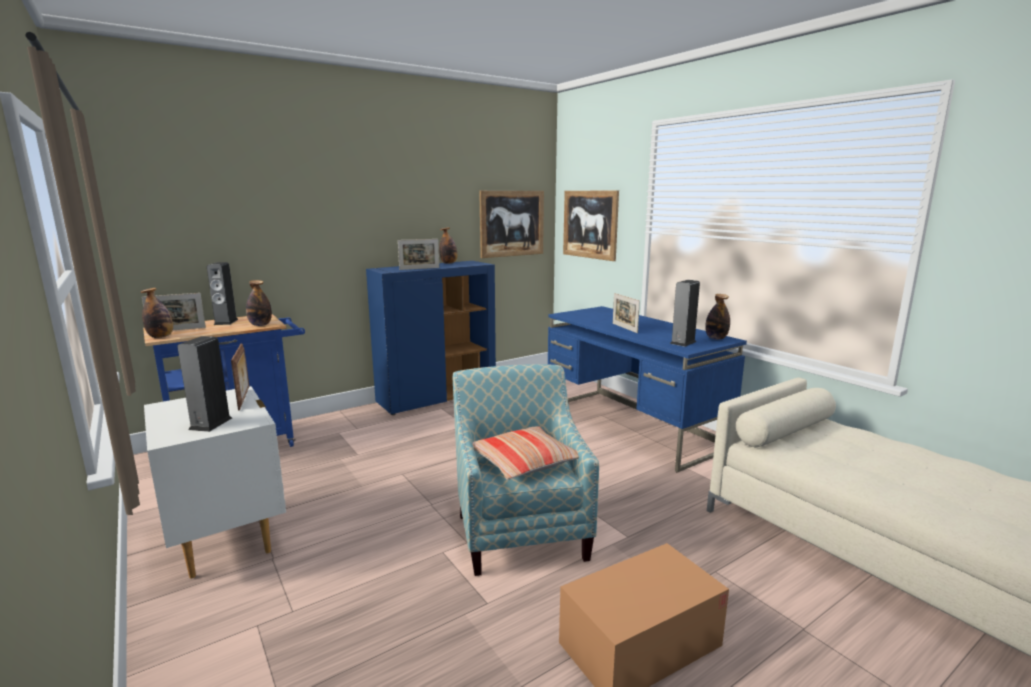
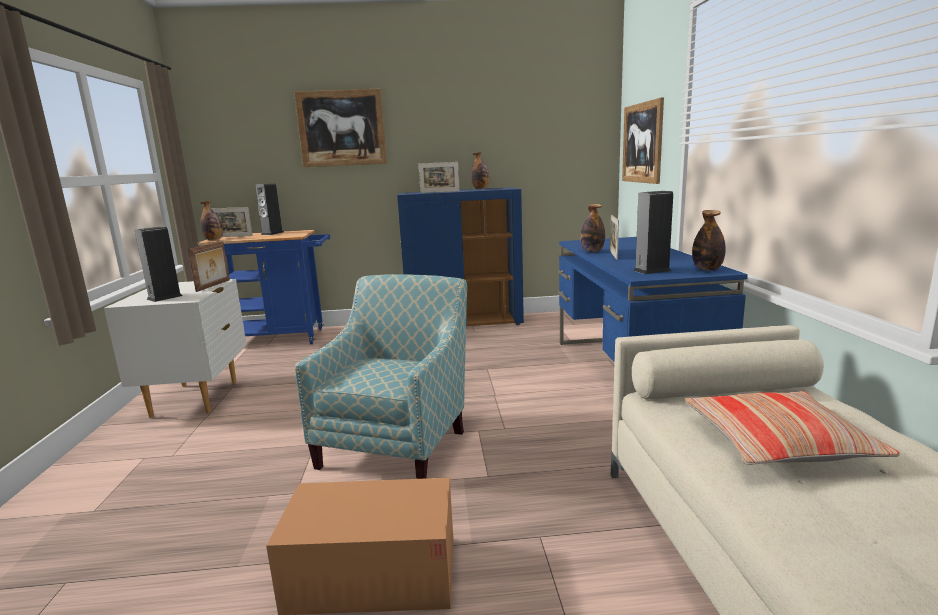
camera: 30 degrees right, 0 degrees up
(260, 325) = (288, 235): bottle -> bottle (592, 251)
(512, 223) = (562, 148): picture -> picture (341, 128)
(524, 462) = (381, 369): pillow -> pillow (777, 443)

